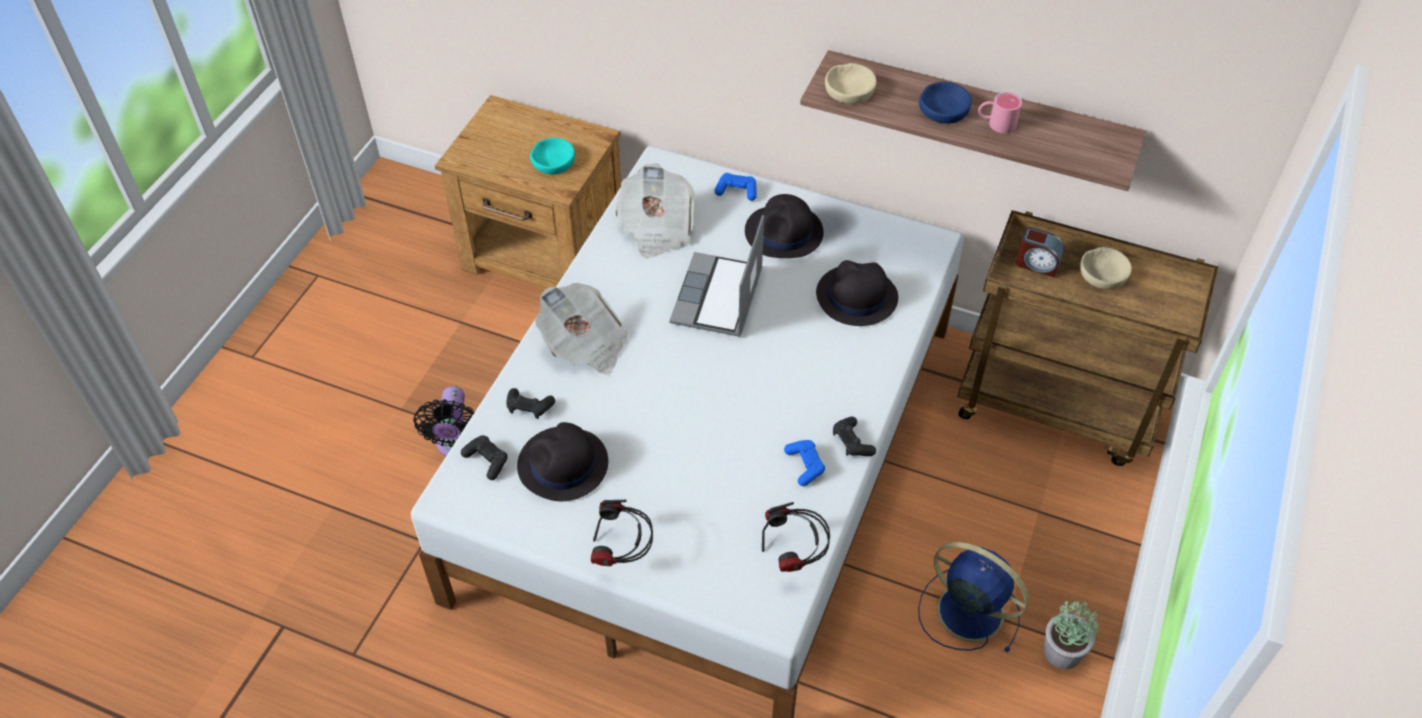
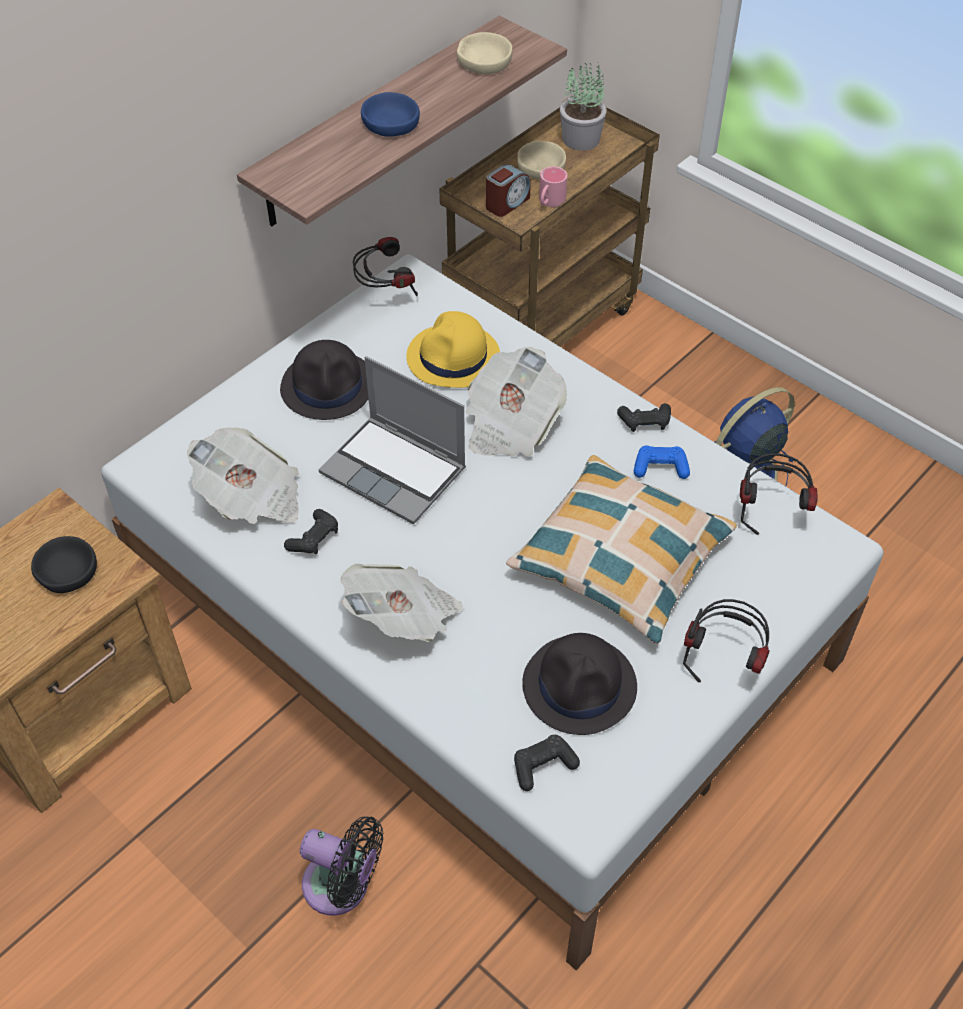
camera: 70 degrees left, 0 degrees up
(529, 407) = (478, 700): black game controller -> black game controller (314, 538)
(553, 161) = (67, 571): turquoise bowl -> black bowl
(695, 461) = (621, 558): none -> pillow
(737, 191) = (238, 407): blue game controller -> none
(802, 353) = (510, 424): none -> newspaper
(849, 89) = (315, 177): beige bowl -> beige bowl (484, 61)
(856, 296) = (453, 358): black hat -> yellow hat
(906, 233) = (385, 292): none -> headphones
(996, 123) = (434, 96): pink mug -> pink mug (549, 202)
(1062, 652) = (803, 424): potted plant -> potted plant (582, 139)

